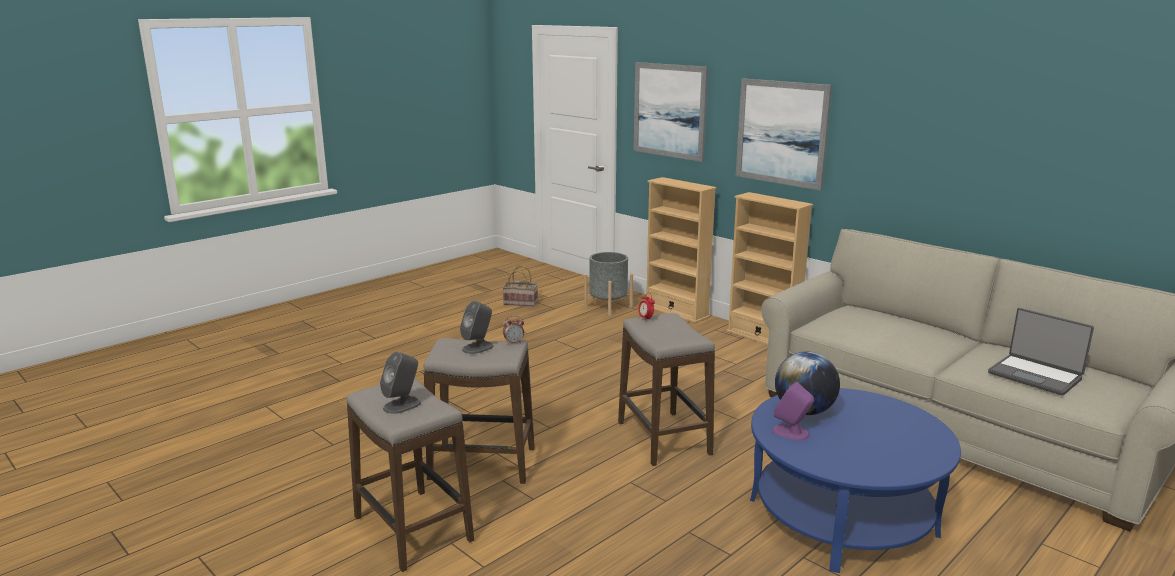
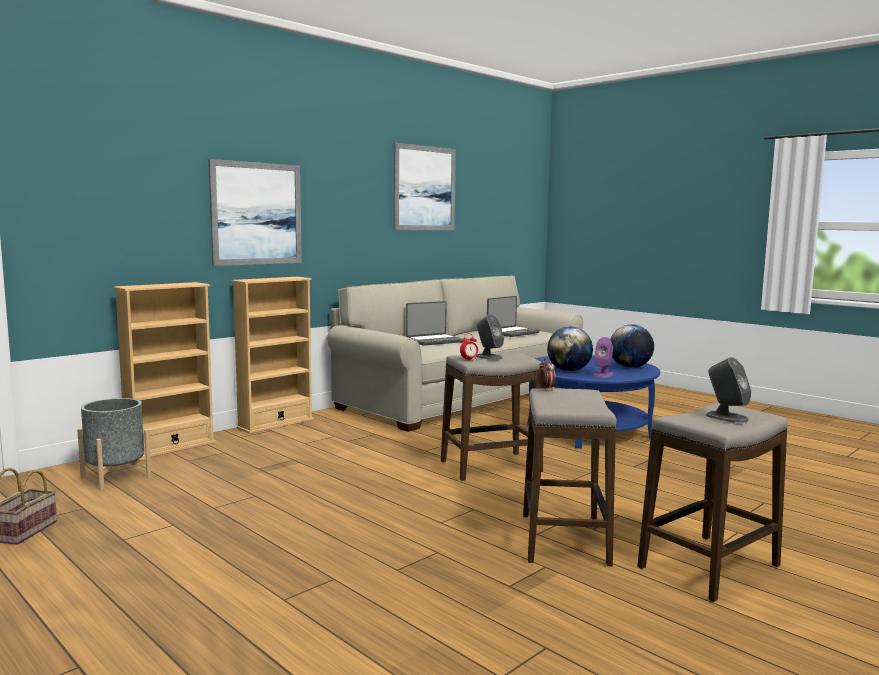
camera: 90 degrees left, 10 degrees down
(478, 347) = (562, 400): grey speaker -> grey speaker (488, 357)
(669, 110) = (106, 200): picture -> picture (424, 188)
(863, 460) = (630, 367): none -> globe
(897, 328) = (434, 341): none -> laptop

